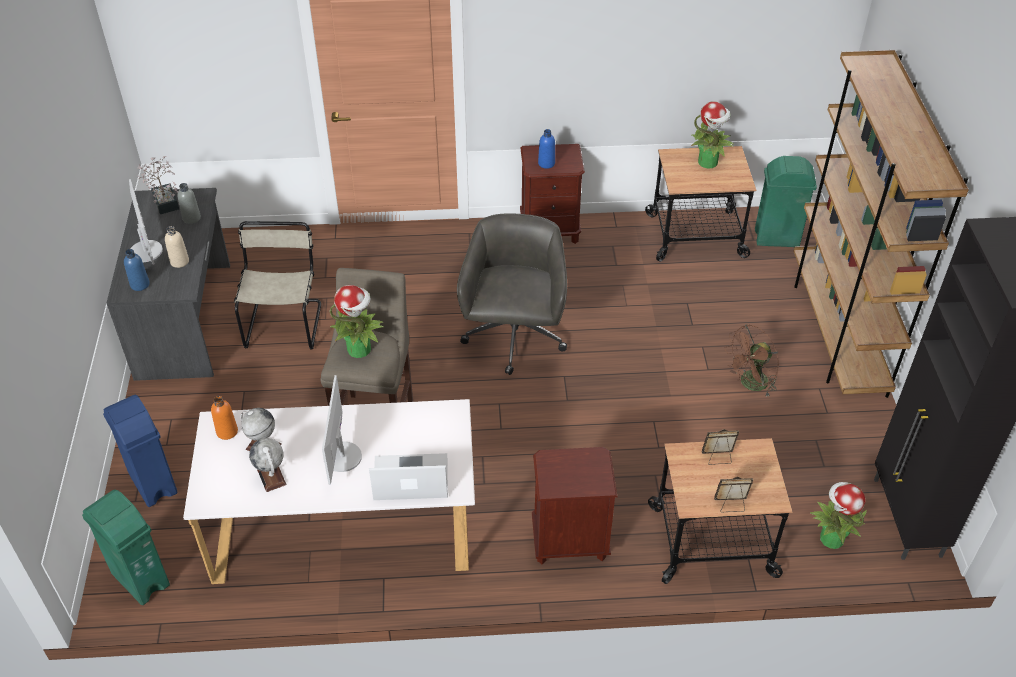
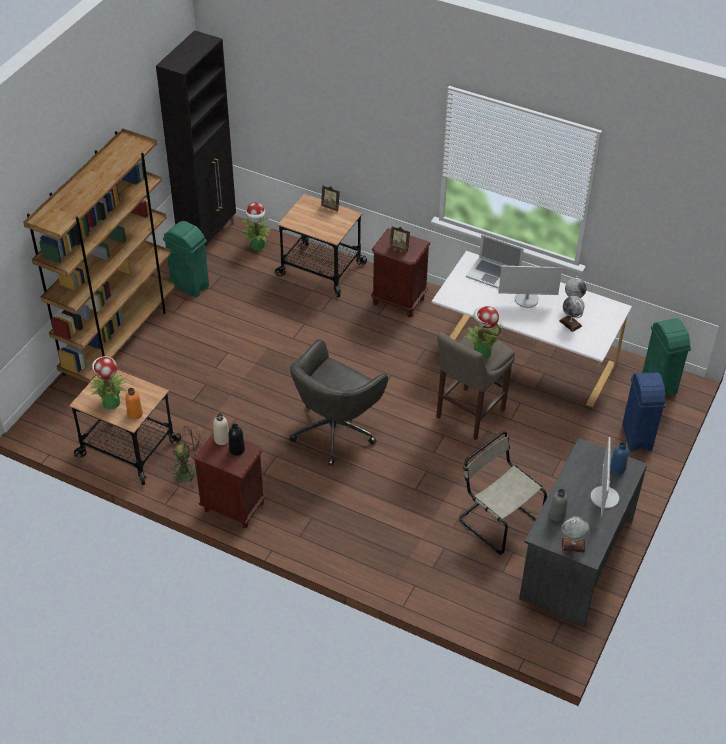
camera: 150 degrees left, 0 degrees up
(165, 200) = (573, 545): potted plant -> globe
(179, 261) = (580, 476): beige bottle -> beige bottle (222, 439)
(227, 431) = (589, 340): orange bottle -> orange bottle (135, 414)
(284, 322) = (497, 520): beige chair -> beige chair turned 105 degrees clockwise
(341, 457) = (526, 299): monitor -> monitor turned 60 degrees clockwise
(546, 163) = (237, 450): blue bottle -> black bottle
(718, 458) = (316, 227): picture frame -> picture frame (400, 247)
(750, 385) = (212, 332): brown fan -> brown fan (190, 472)
(776, 238) = (74, 419): green trash can -> green trash can (190, 286)

